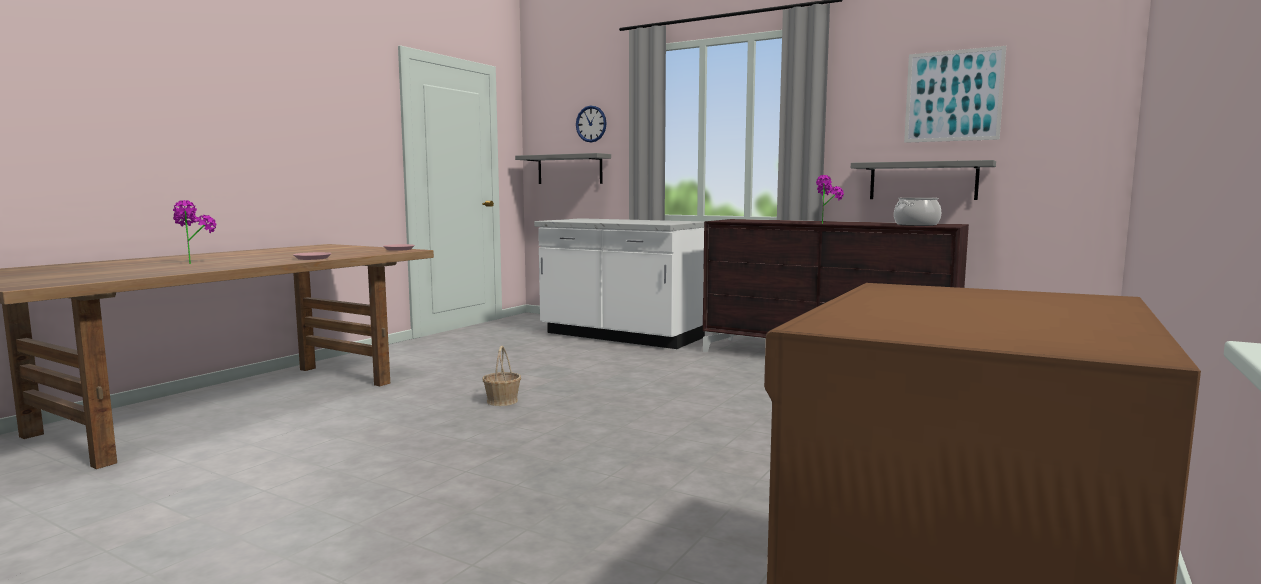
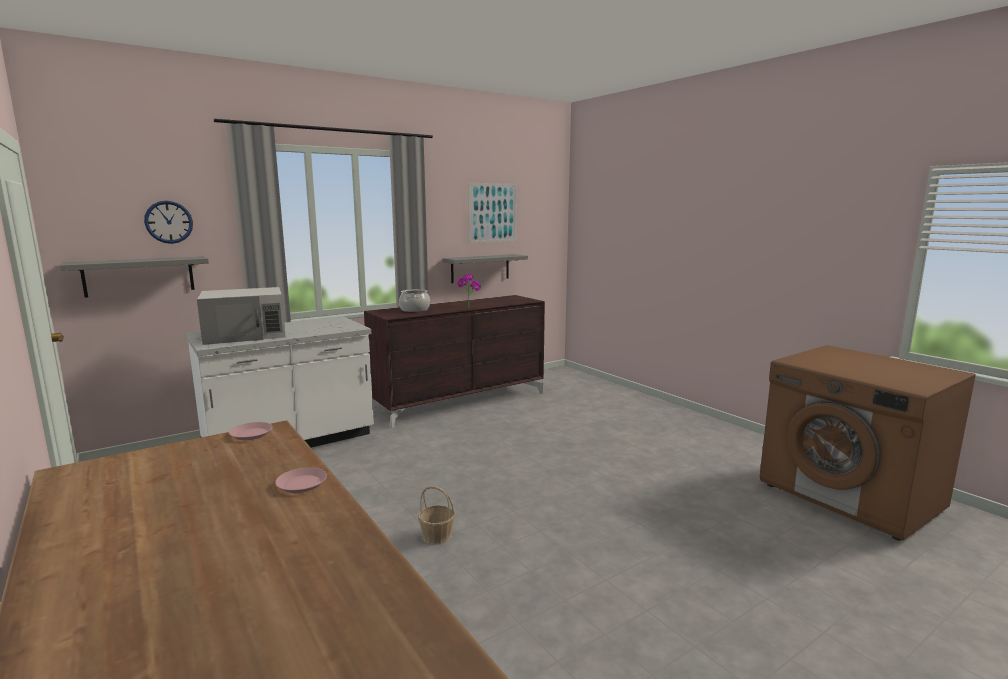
camera: 65 degrees left, 5 degrees up
(195, 263) = (242, 571): potted plant -> none
(593, 220) = (246, 335): none -> white microwave
(916, 225) = (513, 301): cooking pot -> cooking pot (415, 310)

